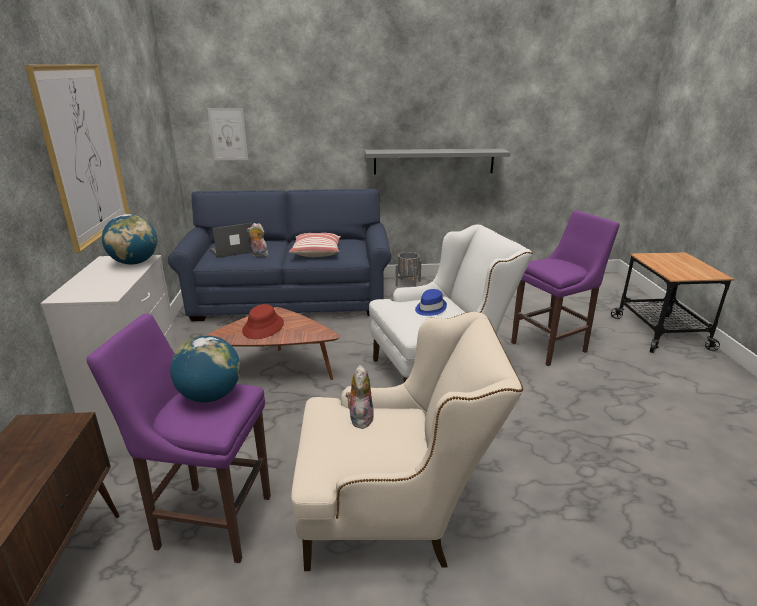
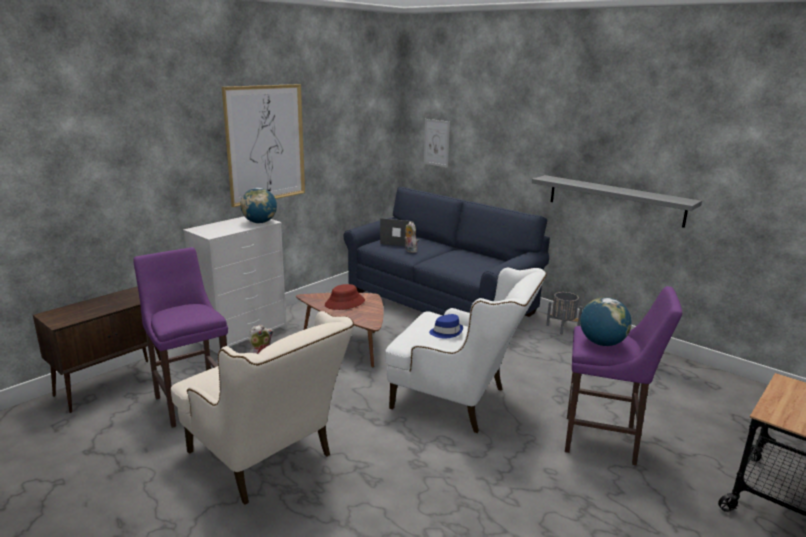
camera: 45 degrees right, 5 degrees down
(210, 396) = (193, 310): globe -> globe (602, 343)
(316, 252) = (453, 262): pillow -> none

